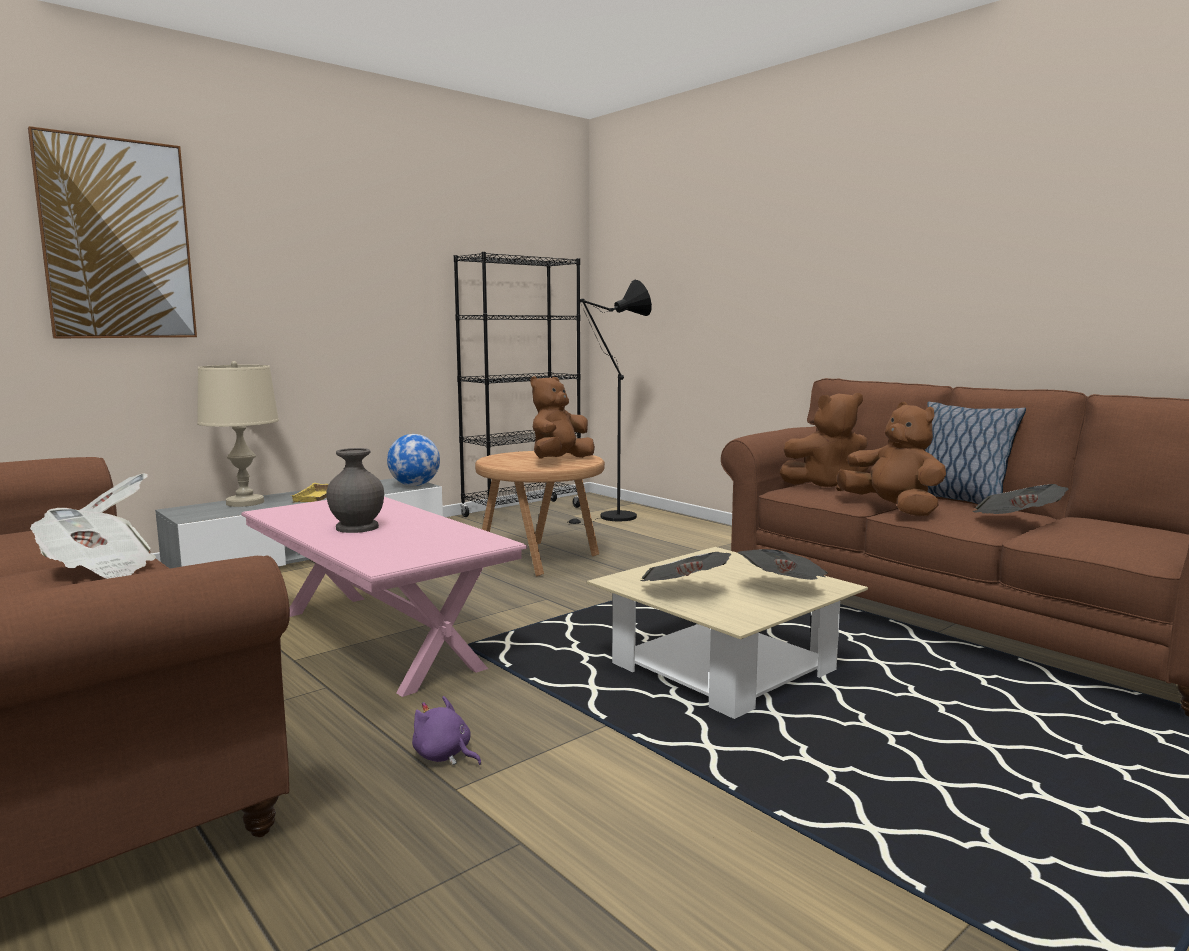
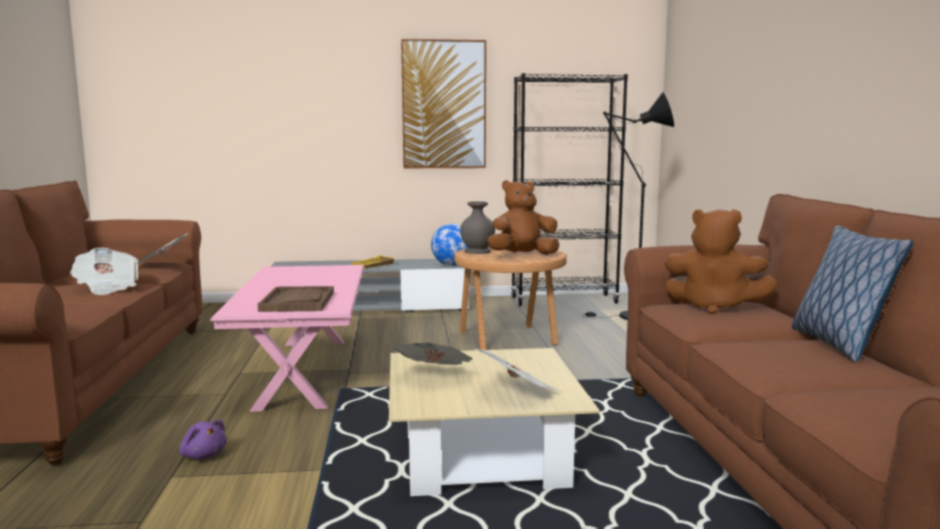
camera: 35 degrees right, 0 degrees up
(117, 240) = (260, 79): picture -> picture (444, 105)
(245, 502) = (326, 263): beige table lamp -> none
(356, 527) = (288, 285): grey vase -> grey vase (477, 251)
(427, 542) = (297, 301): none -> brown tray
(444, 756) = (203, 455): purple plush toy -> purple plush toy turned 150 degrees clockwise
(893, 509) = (728, 340): brown plush toy -> none
(1016, 522) = (834, 378): newspaper -> none

